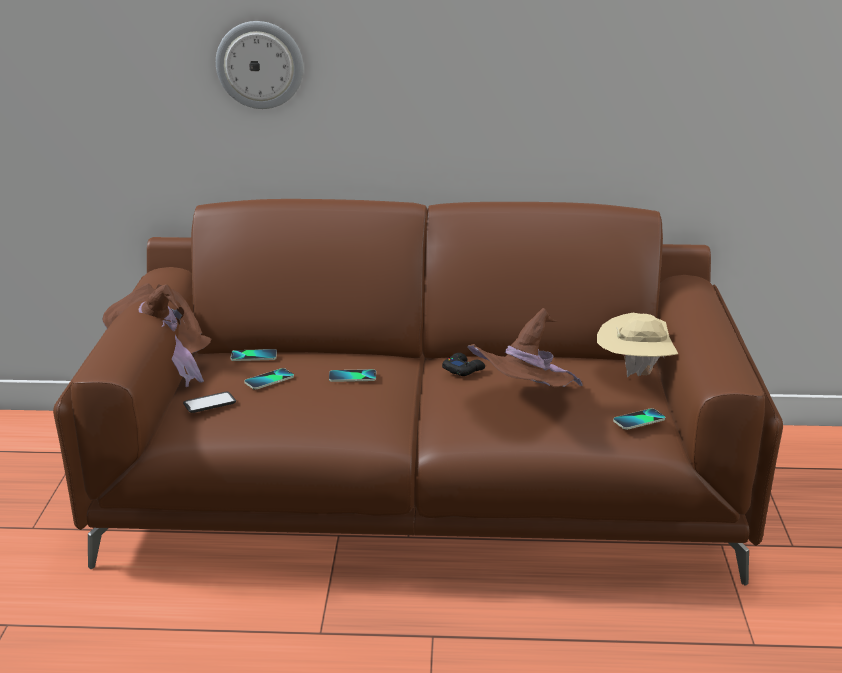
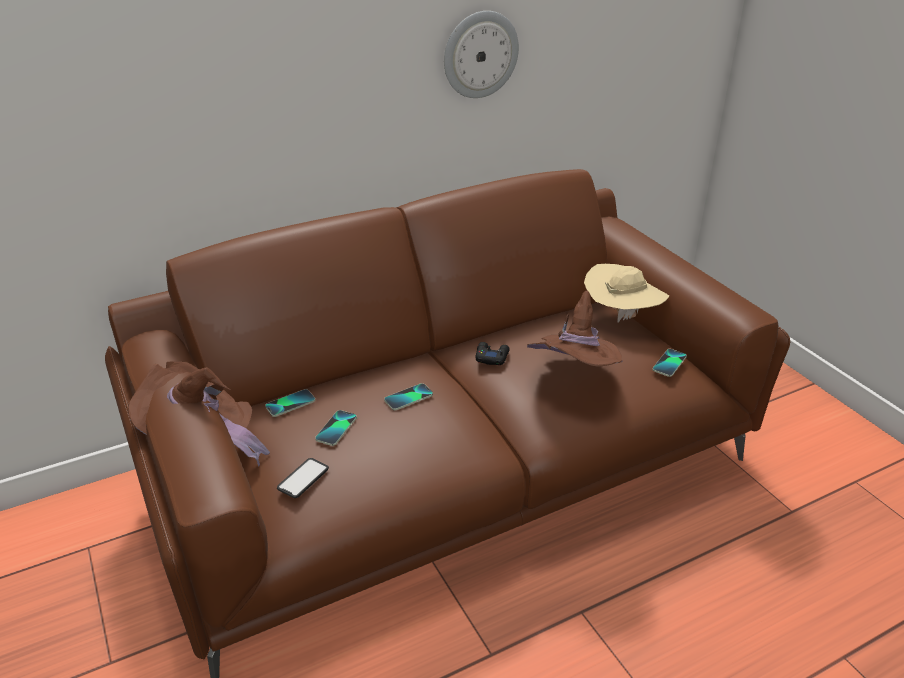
camera: 30 degrees left, 10 degrees up
(260, 65) = (201, 93): wall clock -> wall clock (480, 54)

